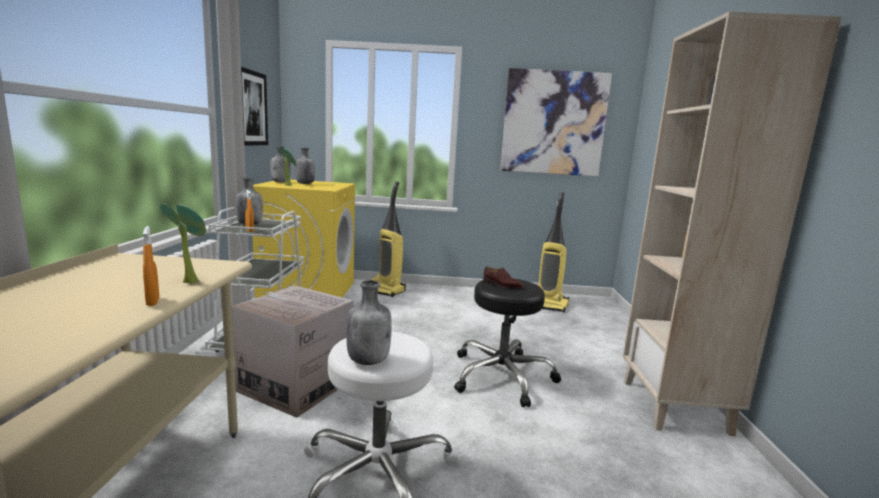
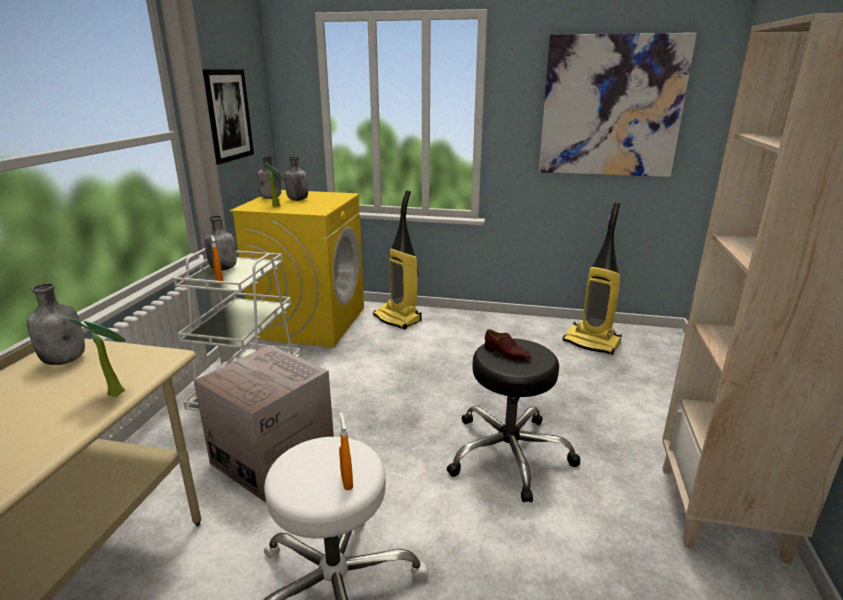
camera: 10 degrees right, 10 degrees up
(153, 301) = (65, 431): orange spray bottle -> orange spray bottle (347, 481)
(369, 360) = (305, 489): grey bottle -> grey bottle (66, 360)

